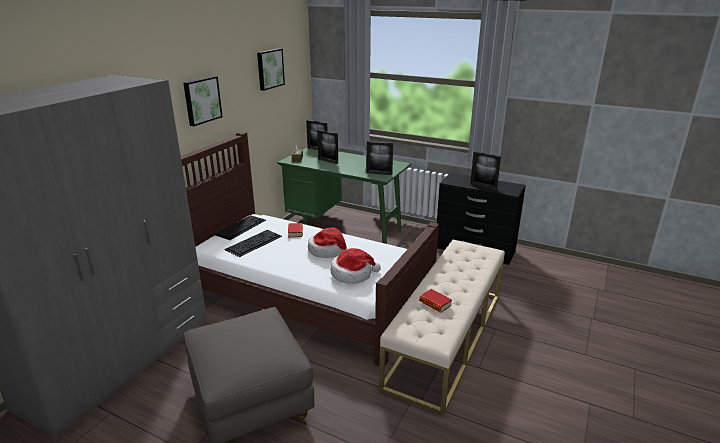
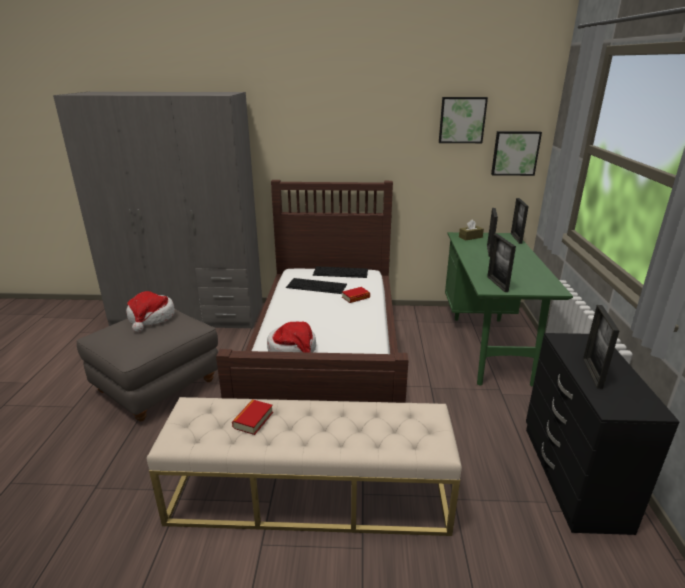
camera: 65 degrees right, 0 degrees up
(201, 100) = (343, 135): picture -> picture (515, 153)
(328, 250) = (333, 324): hat -> hat (151, 318)

